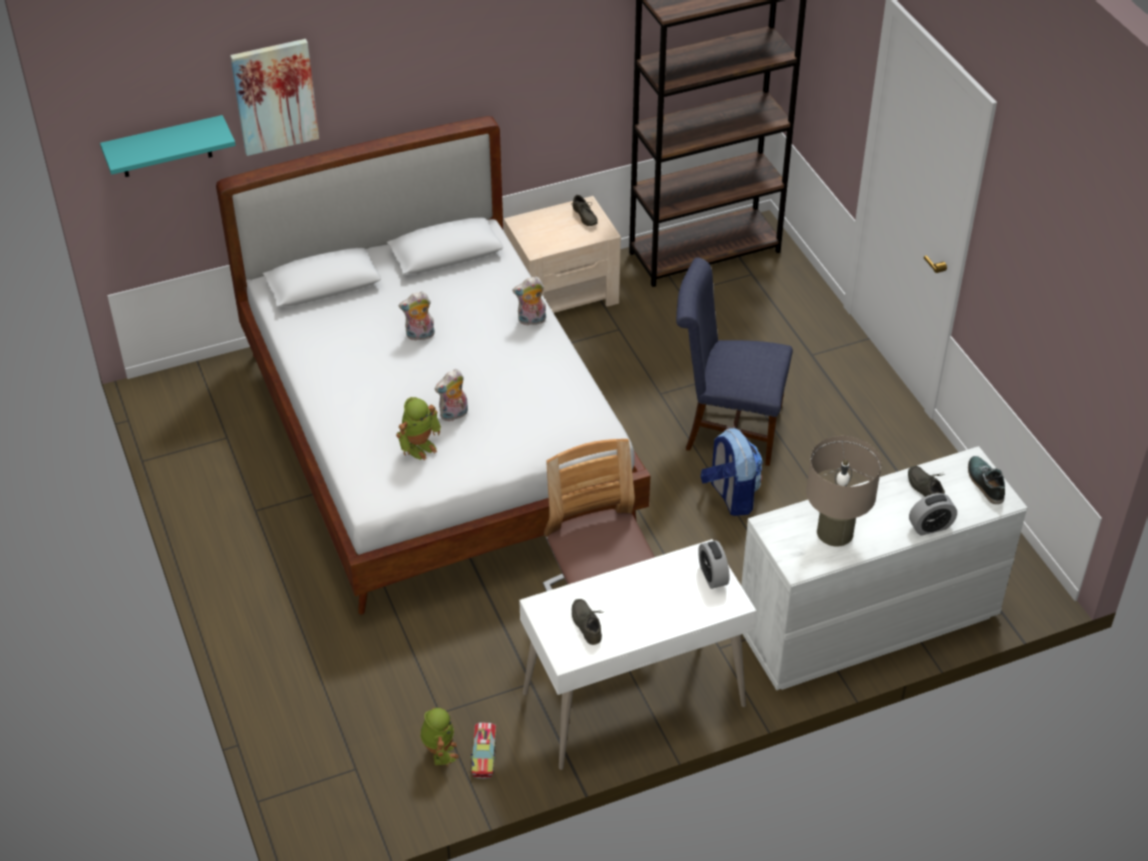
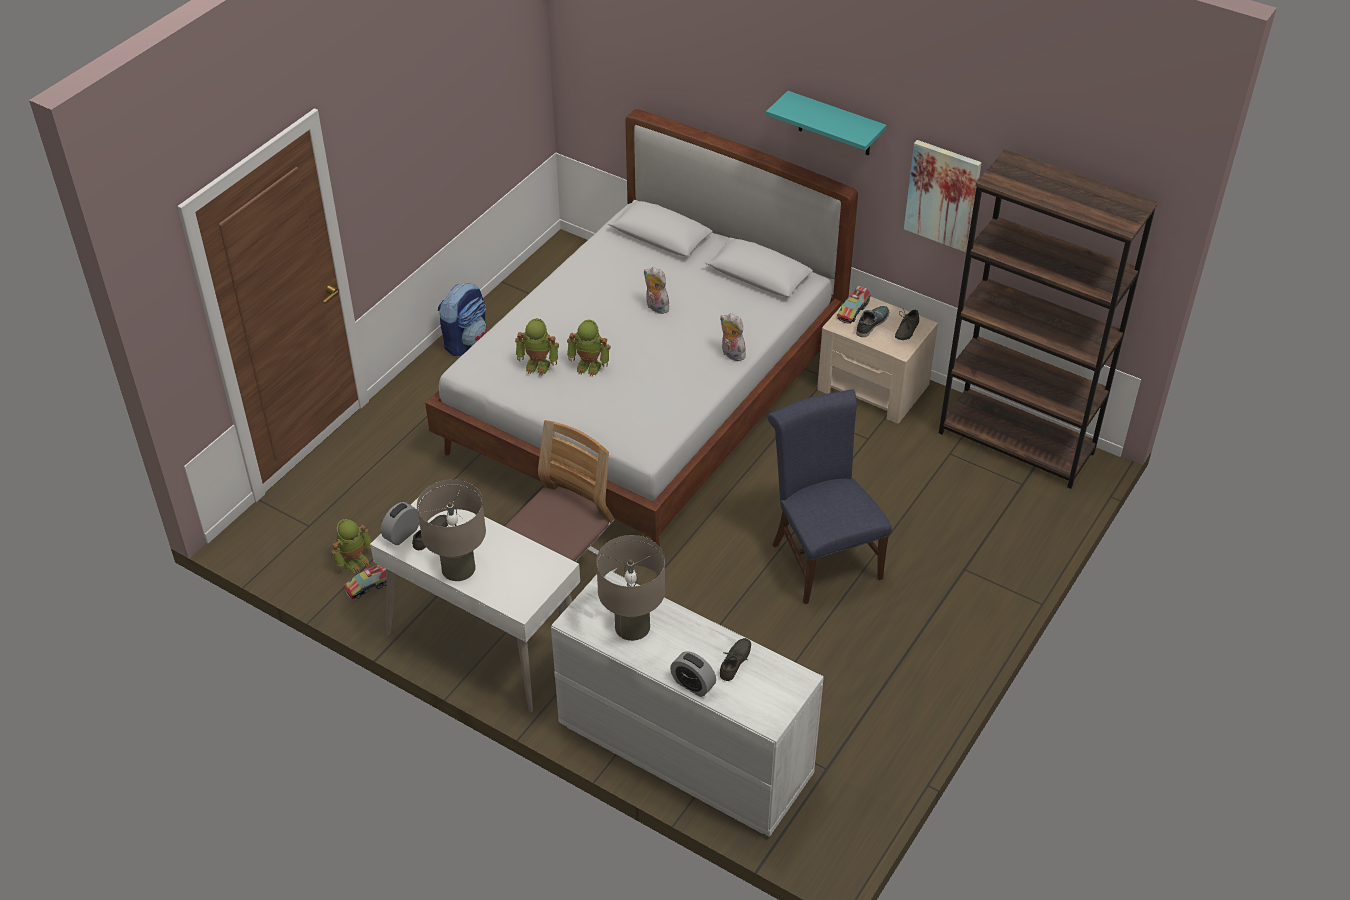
camera: 55 degrees right, 0 degrees up
(165, 147) = (607, 59): turquoise shelf -> turquoise shelf (835, 124)
(275, 96) = (691, 66): picture -> picture (942, 195)
(454, 415) = (589, 365): plush toy -> toy robot
(527, 232) = (853, 310): none -> toy truck
(647, 624) = (458, 568): none -> beige table lamp
(712, 576) = (539, 582): alarm clock -> alarm clock (402, 534)
(730, 496) = (747, 596): backpack -> backpack (465, 341)
(984, 483) = (779, 699): shoe -> shoe (871, 323)

